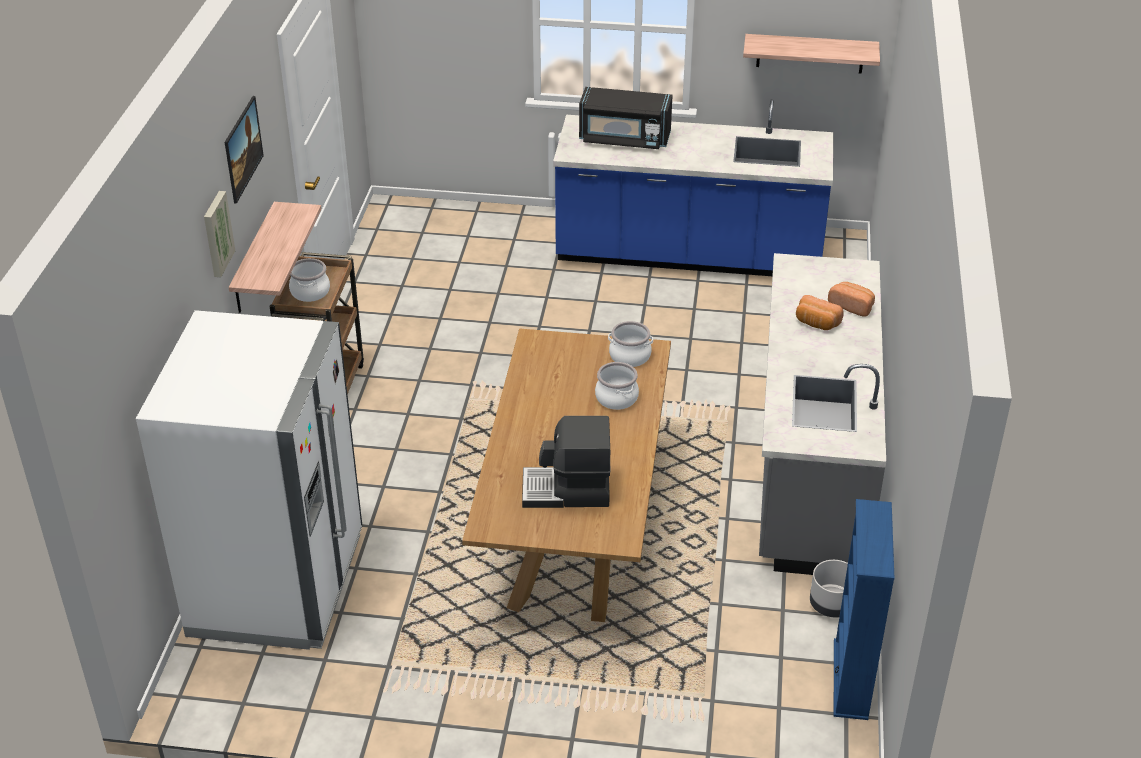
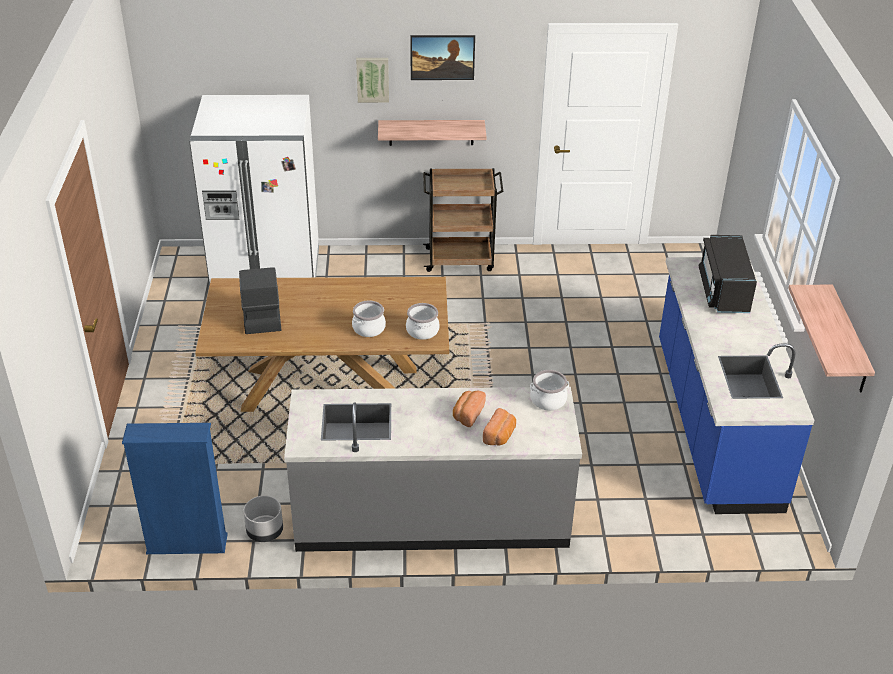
camera: 80 degrees right, 0 degrees up
(309, 292) = (457, 183): cooking pot -> cooking pot (548, 400)

